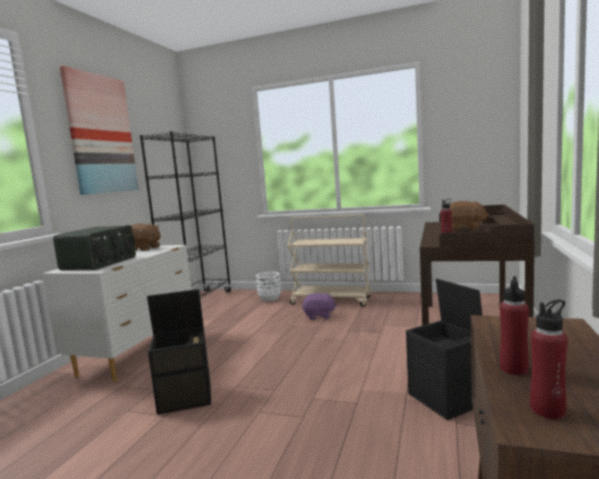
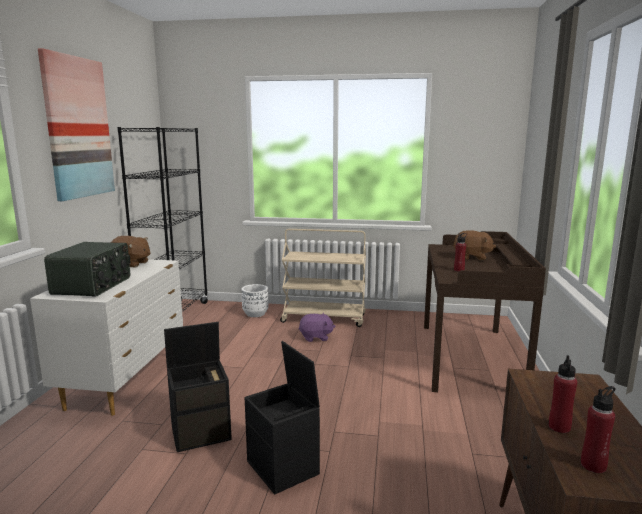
camera: 10 degrees left, 5 degrees up
(447, 399) = (460, 430): black storage box -> black storage box (284, 468)

